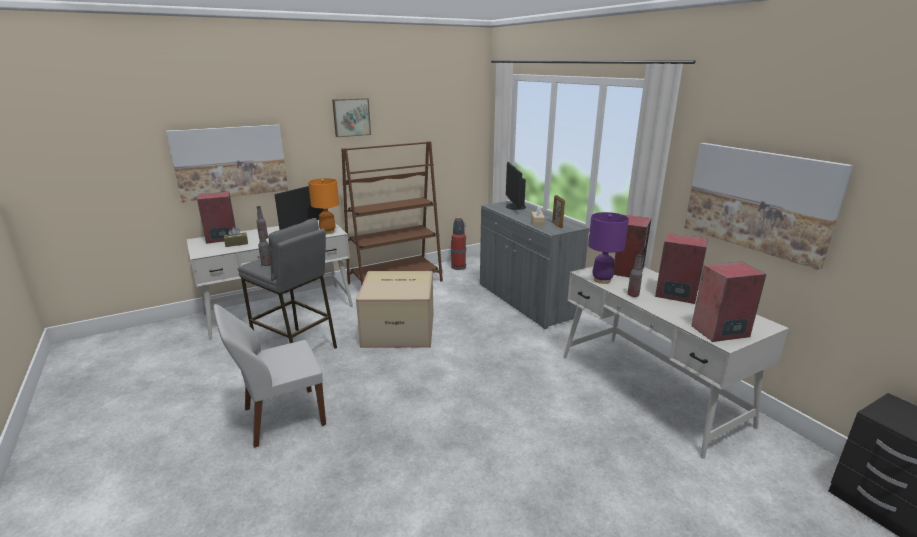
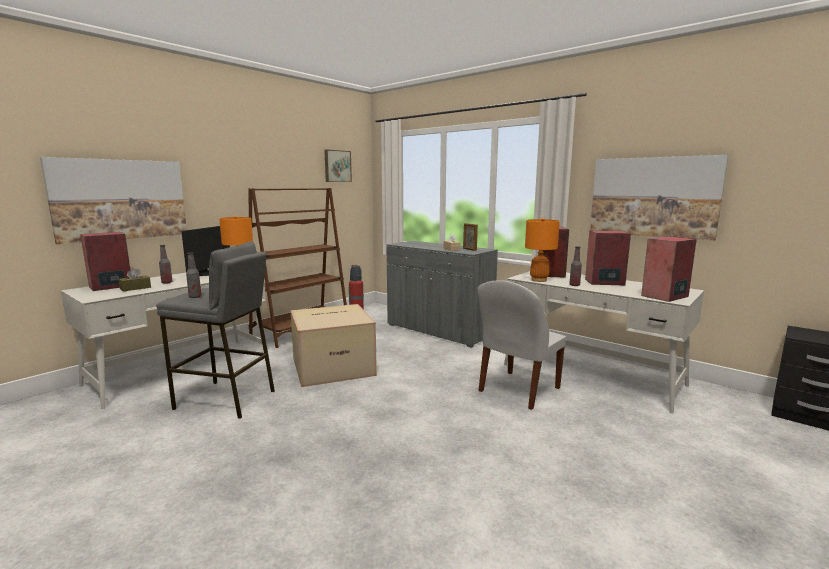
camera: 20 degrees left, 10 degrees down
(281, 417) = (250, 464): white chair -> white chair (517, 390)
(351, 117) = (251, 161): picture -> picture (337, 166)
(514, 207) = (418, 243): monitor -> none
(602, 280) = (539, 280): purple table lamp -> orange table lamp

